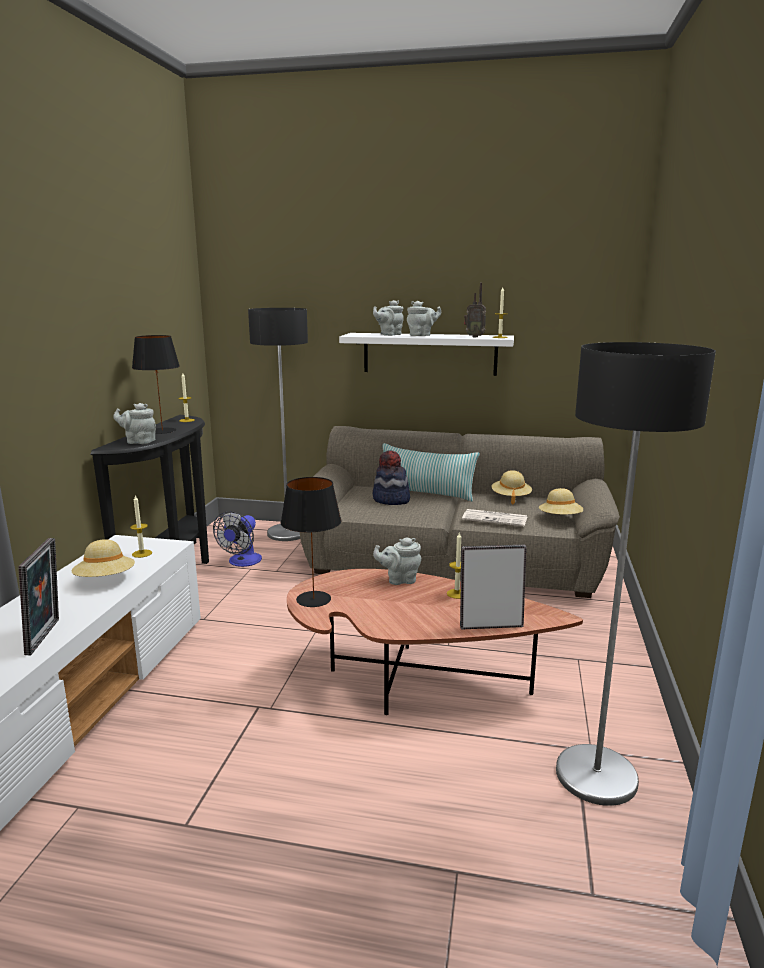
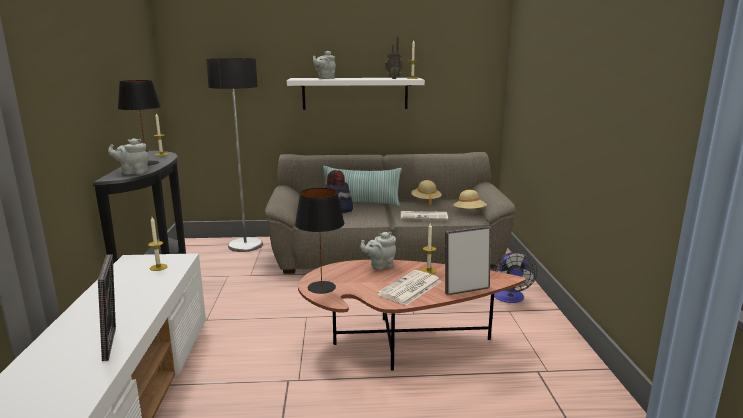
camera: 15 degrees left, 0 degrees up
(105, 580) = (139, 291): beige hat -> none
(242, 562) = (218, 271): fan -> fan (509, 298)
(419, 614) = (410, 288): none -> newspaper
(422, 336) = (352, 78): grey teapot -> none
(597, 776) = (560, 387): floor lamp -> none

